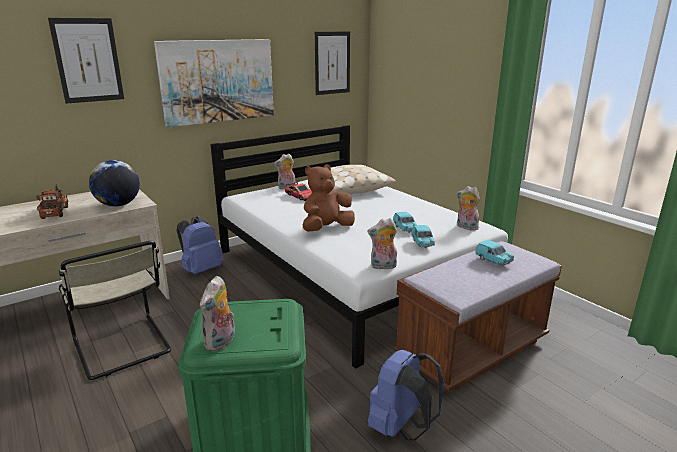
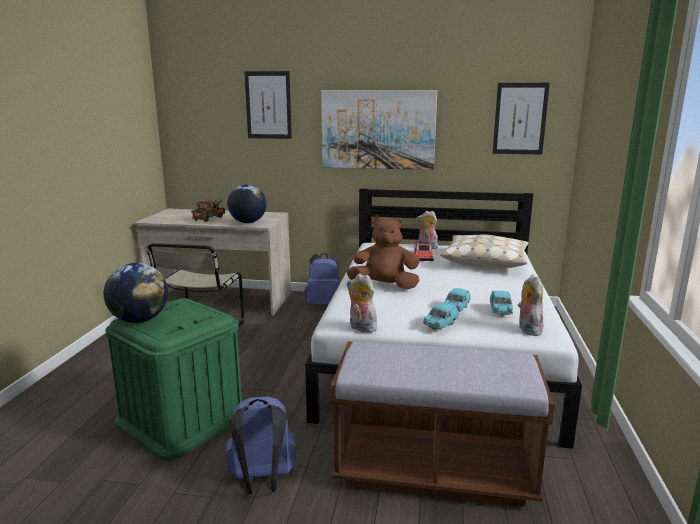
camera: 45 degrees right, 5 degrees down
(221, 343) = (140, 320): plush toy -> globe
(493, 261) = (464, 362): turquoise toy car -> turquoise toy car (500, 311)

